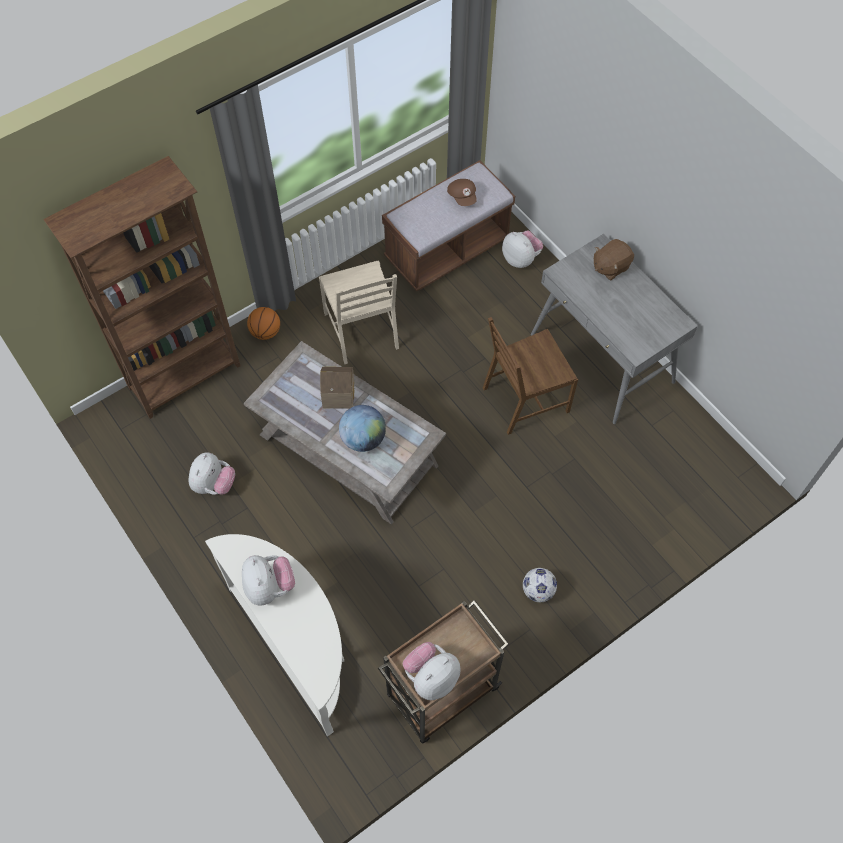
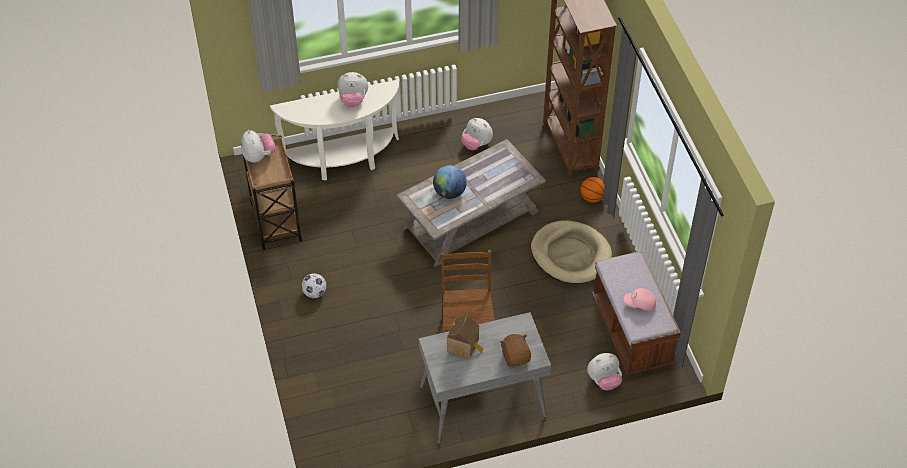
camera: 110 degrees right, 10 degrees down
(338, 393) = (492, 188): toy house -> toy house (464, 345)
(362, 331) = (571, 254): beige chair -> beige dog bed
(463, 197) = (640, 304): brown cap -> pink cap

